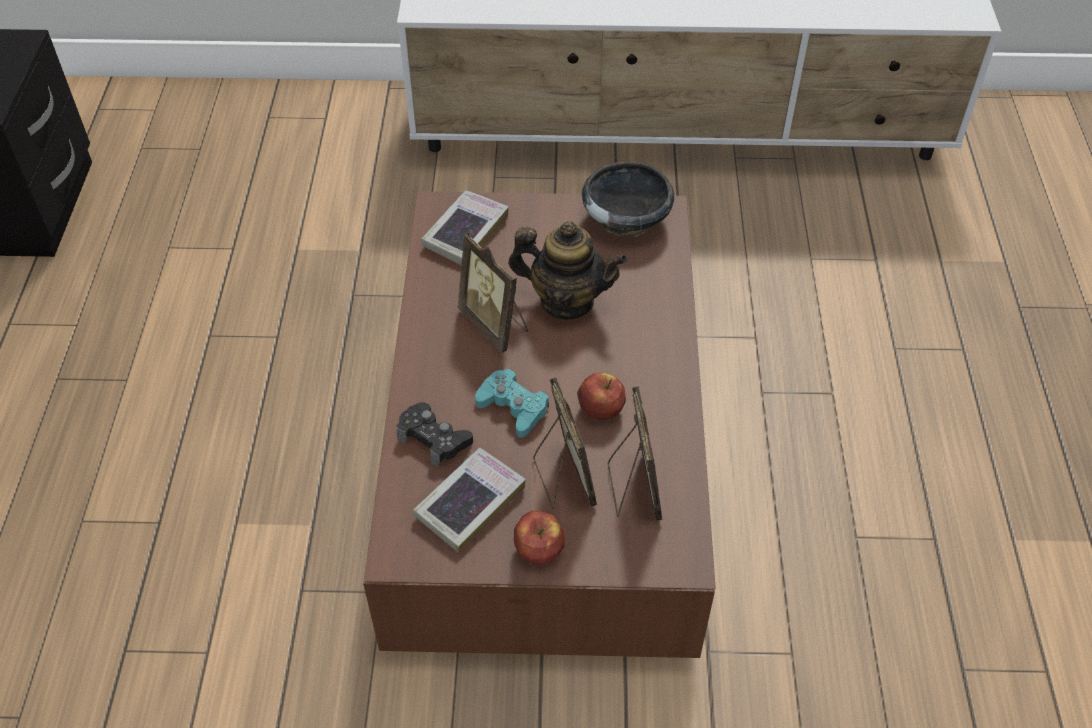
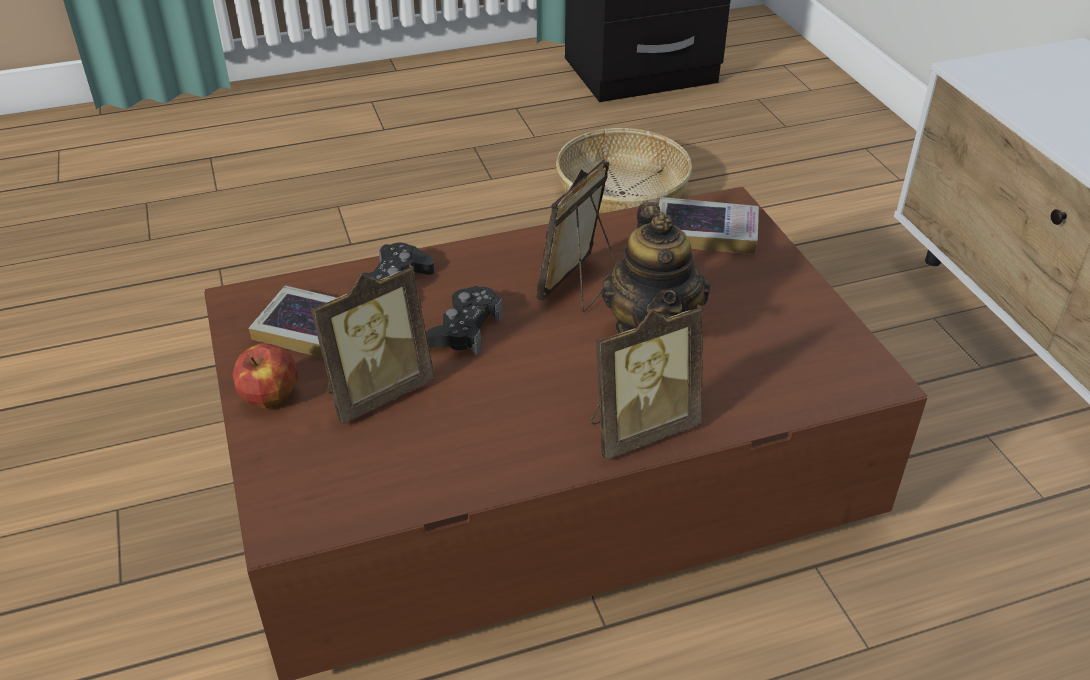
camera: 70 degrees right, 10 degrees down
(221, 291) = (622, 193): none -> basket
(513, 407) = (464, 330): turquoise game controller -> black game controller
(600, 409) = (495, 399): apple -> none
(627, 219) = (832, 349): black bowl -> none
(633, 488) = (382, 455): picture frame -> picture frame (640, 429)

